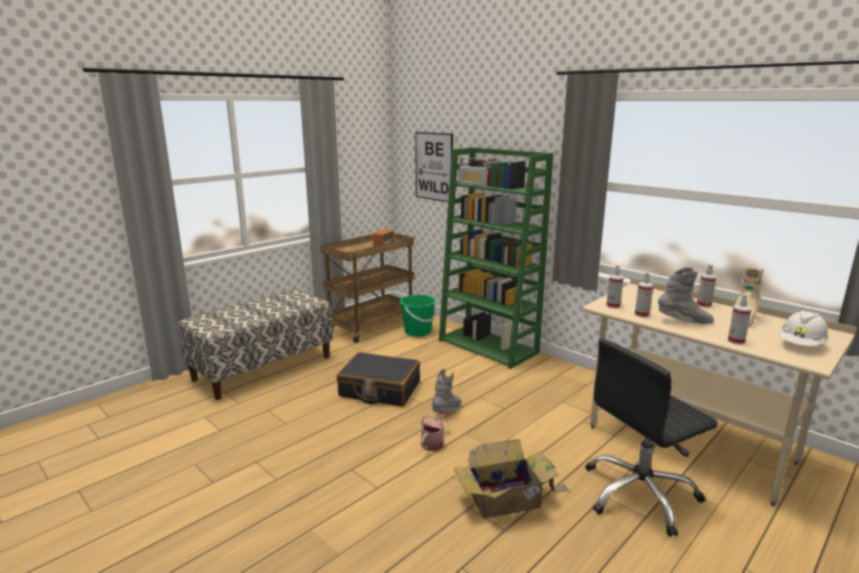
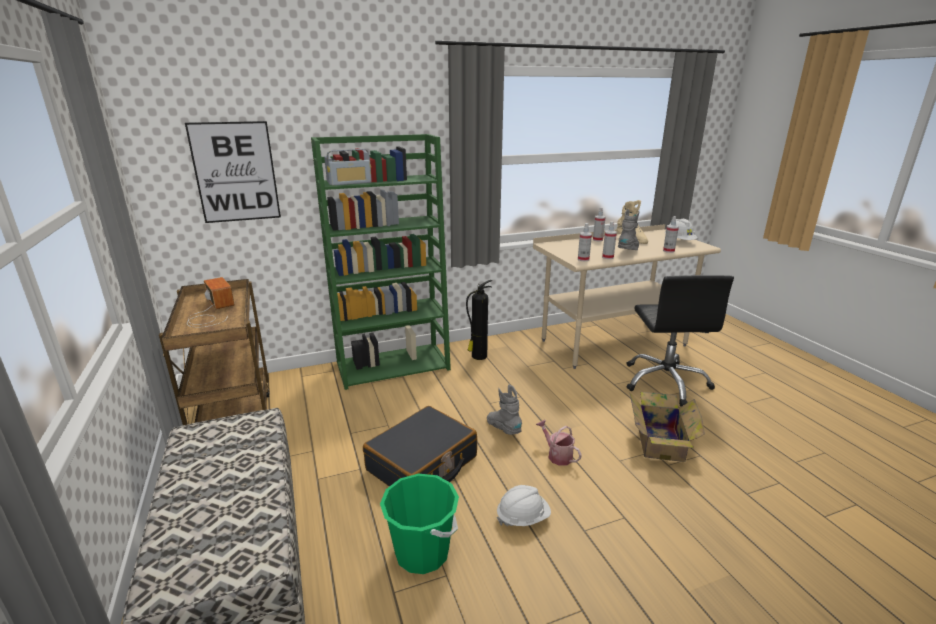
camera: 65 degrees left, 5 degrees up
(349, 440) = (523, 517): none -> white hard hat
(418, 332) = (303, 396): green bucket -> green bucket (422, 552)
(548, 375) = (478, 356): none -> fire extinguisher

